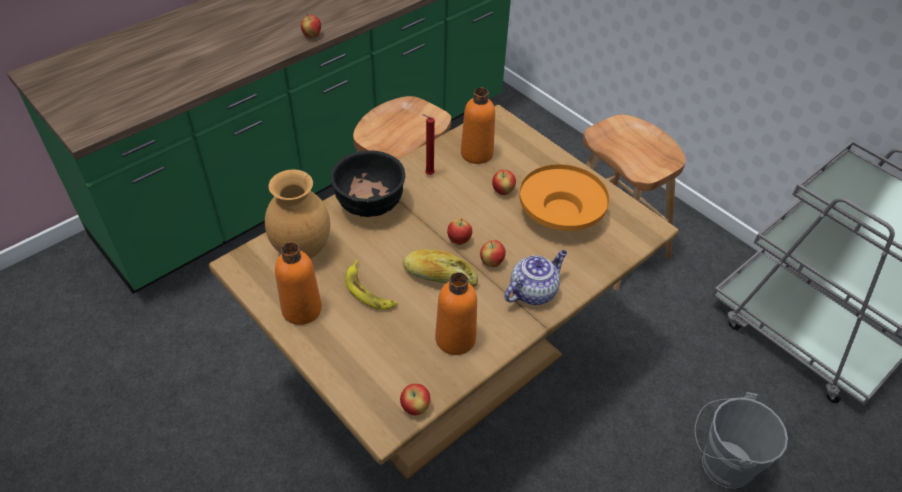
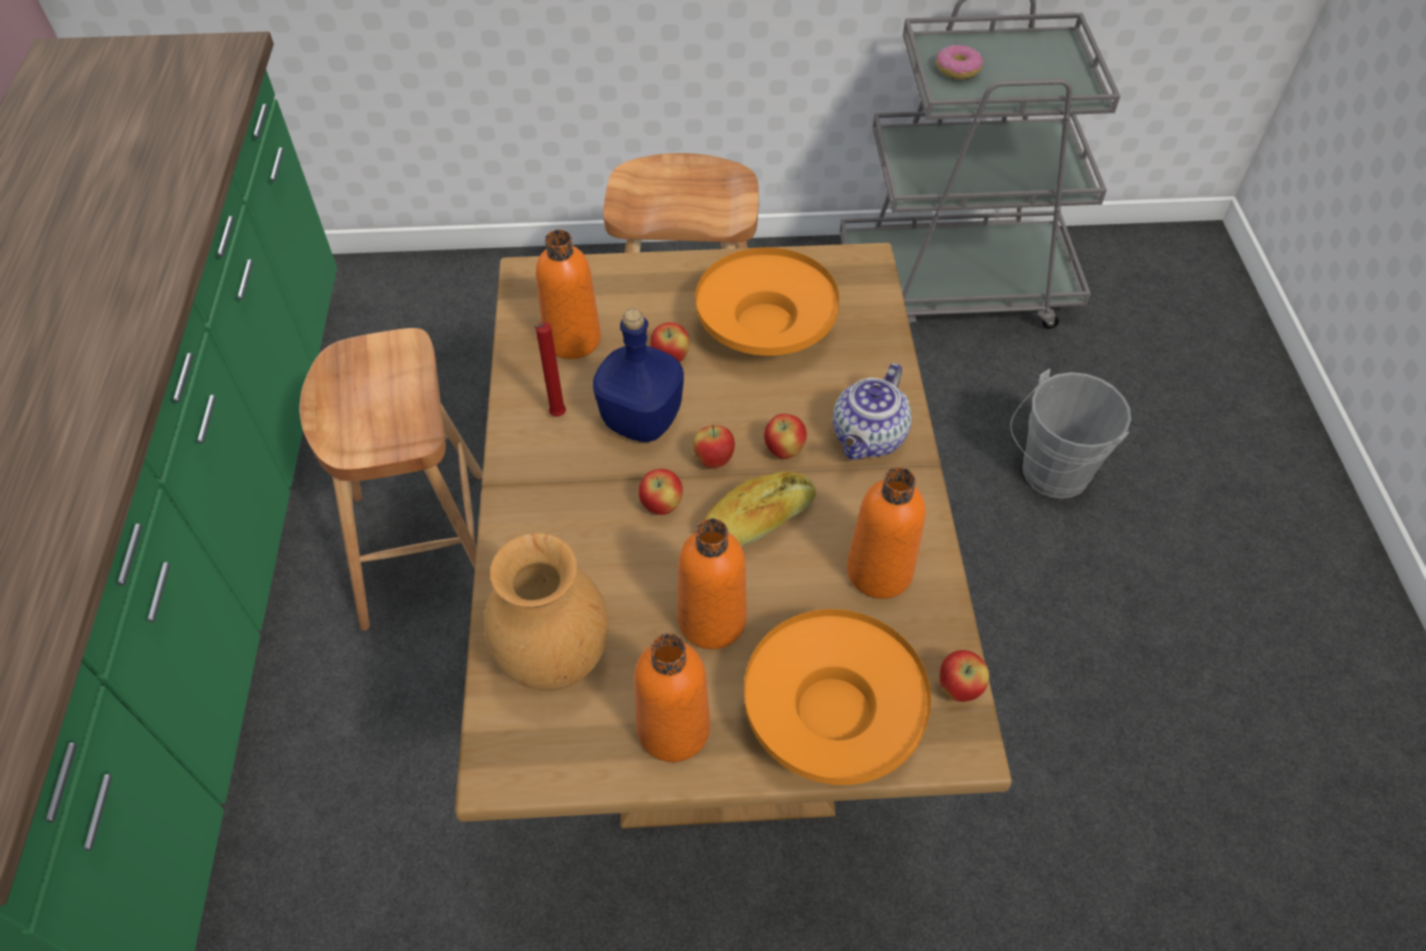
camera: 50 degrees left, 5 degrees up
(312, 36) = (131, 360): apple -> apple (662, 505)
(357, 363) = (832, 715): none -> orange bowl
(369, 291) = (712, 620): banana -> orange bottle
(370, 205) = (548, 520): black bowl -> none
(455, 202) = (640, 420): none -> blue bottle
(533, 291) = (868, 439): teapot -> teapot turned 150 degrees counterclockwise
(851, 186) = (958, 69): none -> donut

